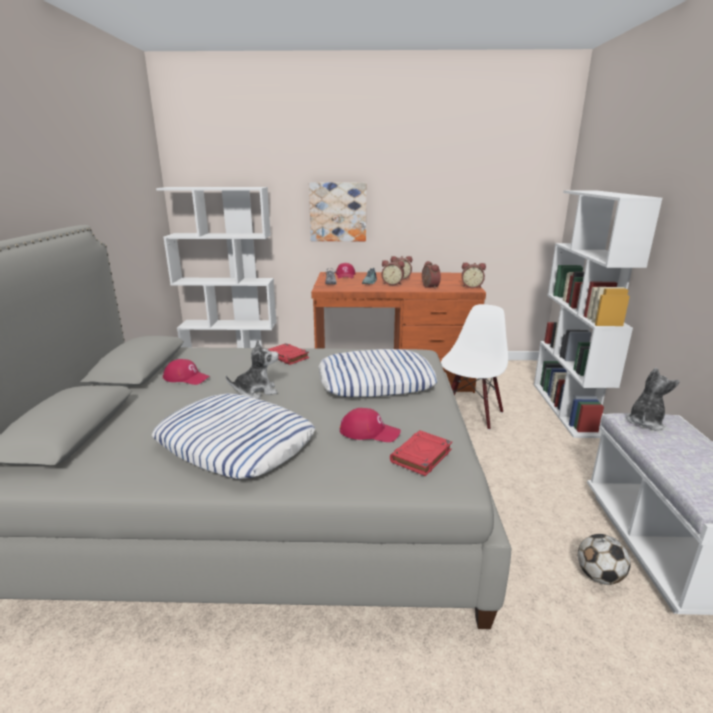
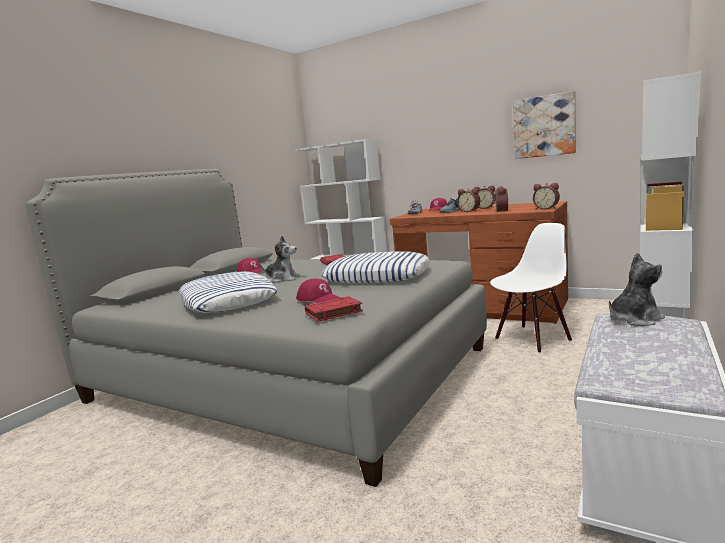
camera: 30 degrees right, 10 degrees down
(338, 212) = (435, 153): picture -> picture (544, 126)
(599, 576) = (531, 479): football -> none

